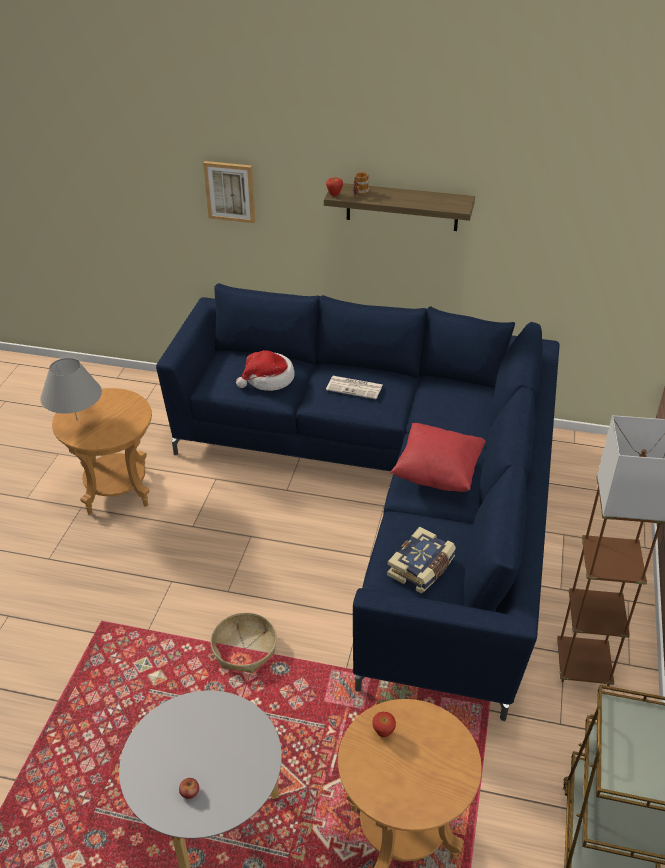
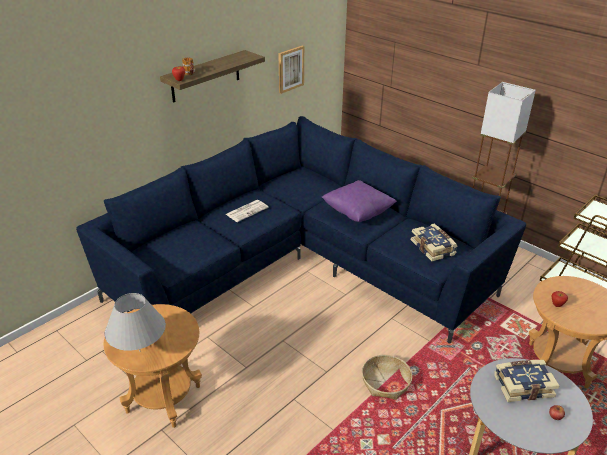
camera: 60 degrees left, 5 degrees down
(225, 744) = (522, 385): none -> book
(230, 191) = (83, 118): picture -> picture (290, 69)
(268, 379) = (196, 241): hat -> none
(437, 473) = (357, 213): red pillow -> purple pillow

